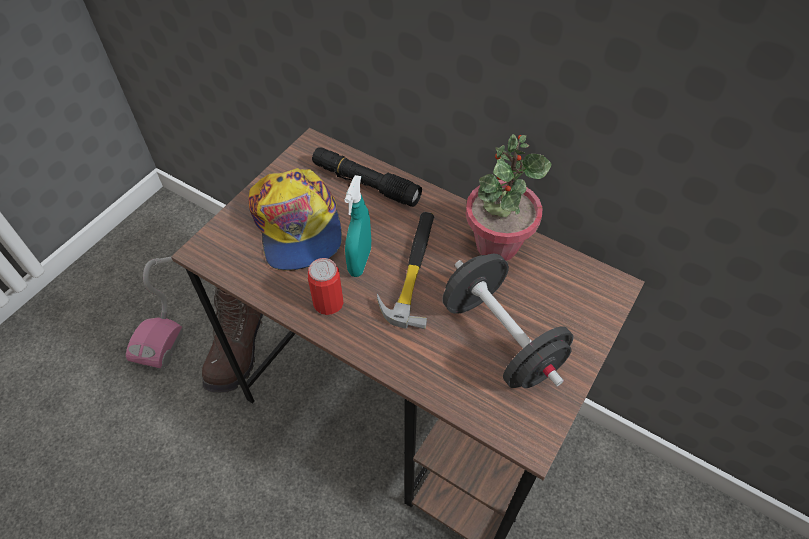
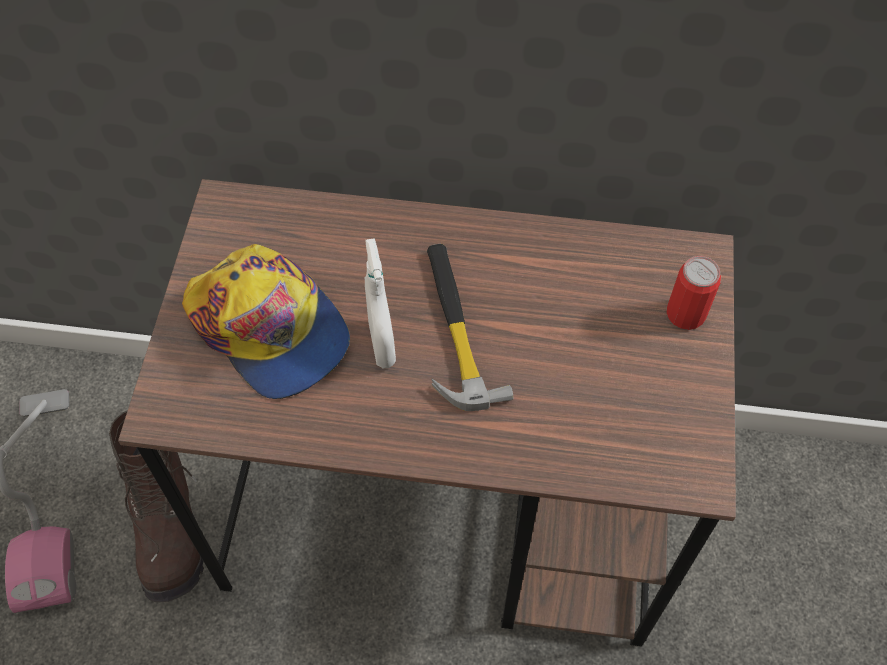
camera: 25 degrees left, 5 degrees up
(328, 303) = (372, 416): can -> can (685, 313)
(360, 261) = (382, 344): turquoise spray bottle -> white spray bottle
(365, 183) = (328, 233): black flashlight -> none
(496, 244) = (540, 254): potted plant -> none
(501, 339) = (607, 374): black dumbbell -> none

